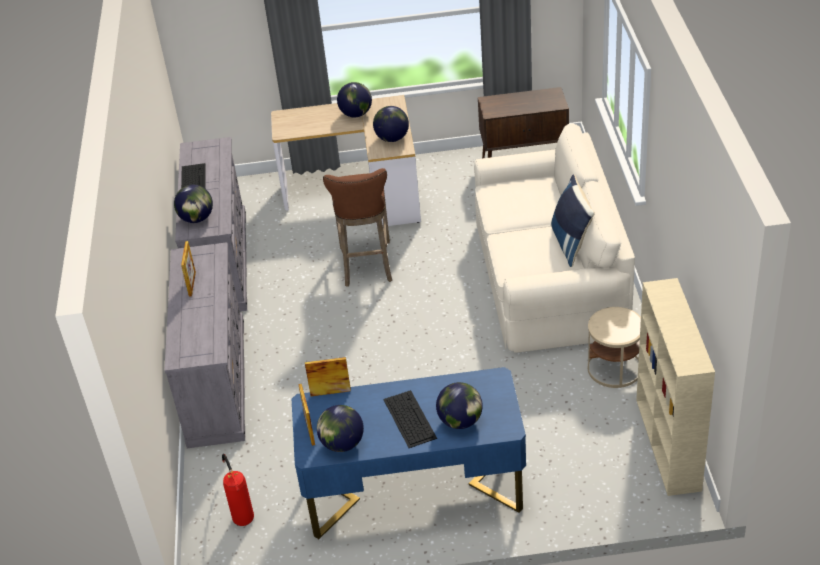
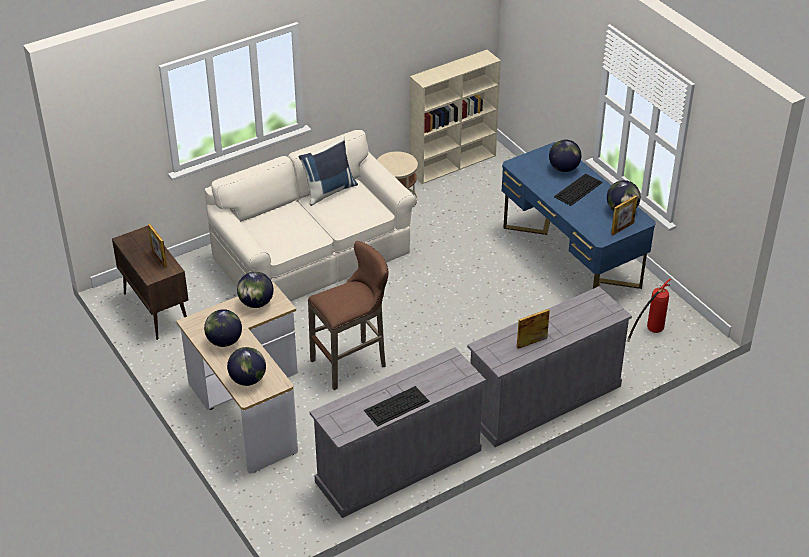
camera: 120 degrees left, 0 degrees up
(197, 219) = (448, 378): globe -> globe (248, 380)
(330, 392) = (583, 231): picture frame -> picture frame (159, 259)

